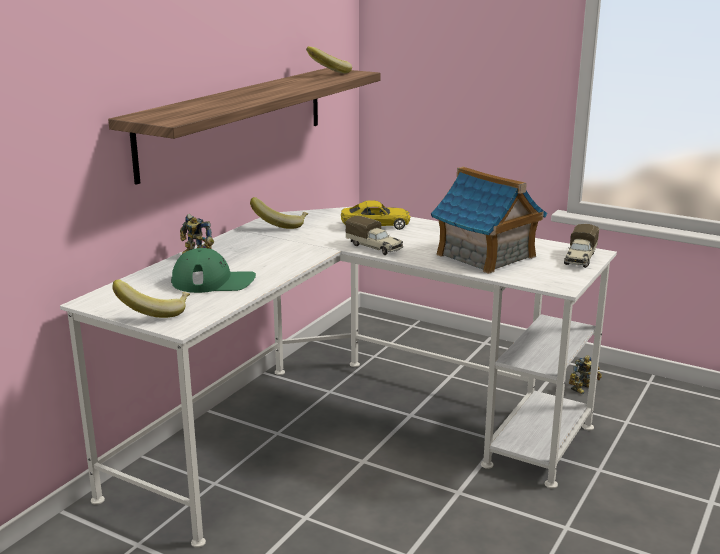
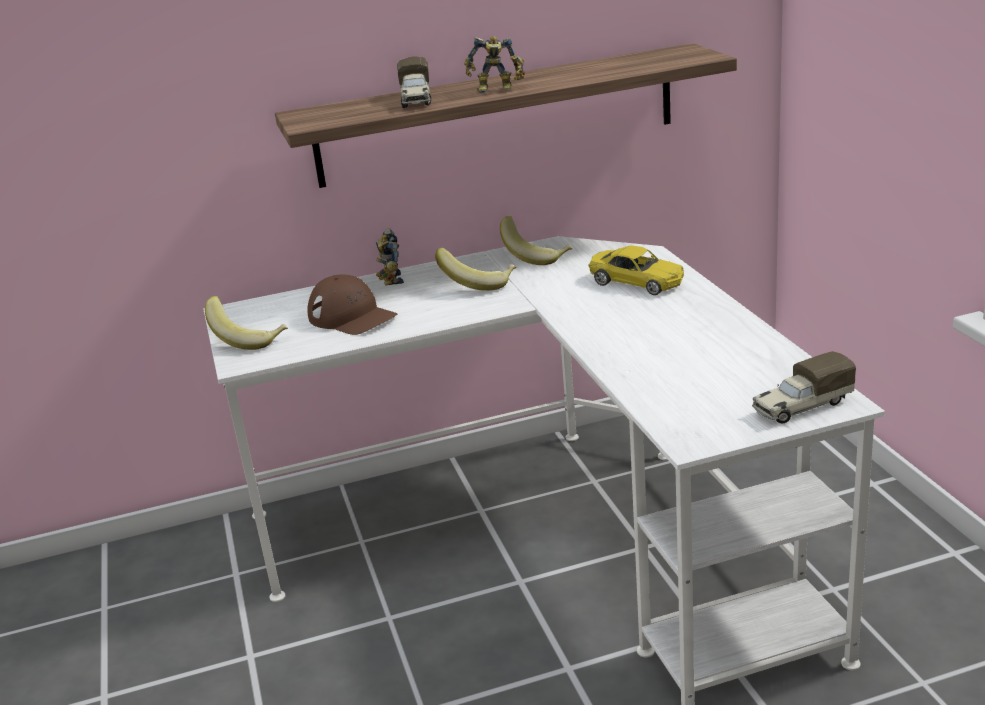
camera: 45 degrees right, 5 degrees up
(214, 281) = (352, 317): green cap -> brown cap
(330, 73) = (668, 54): banana -> banana (478, 284)
(375, 248) = (577, 315): toy truck -> toy truck (416, 100)
(486, 256) = (683, 364): toy house -> none
(584, 389) = (927, 606): toy robot -> toy robot (496, 90)

